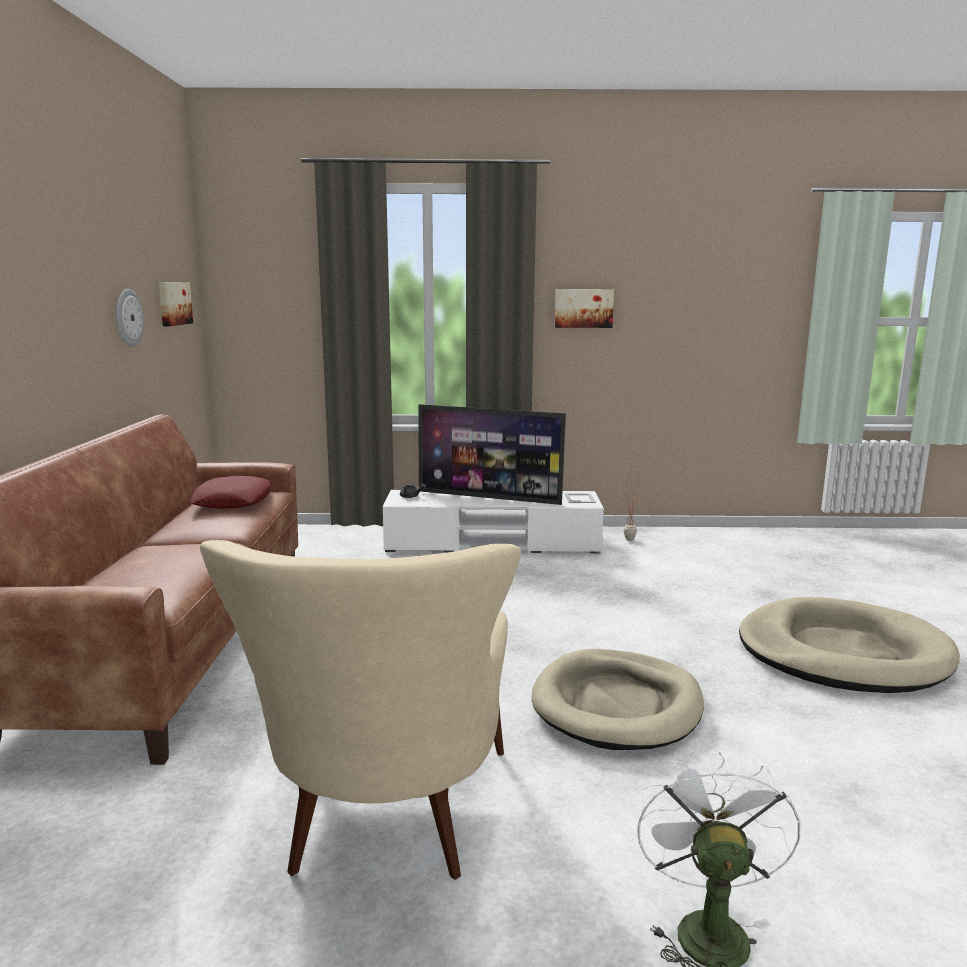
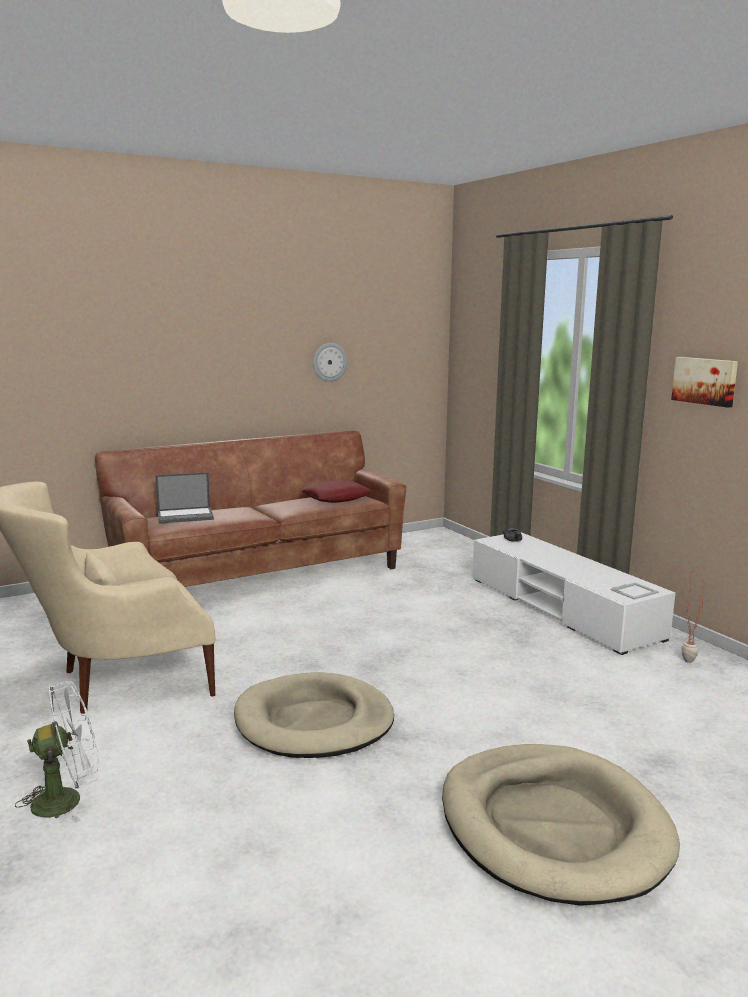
camera: 60 degrees right, 0 degrees up
(136, 577) = (186, 515): none -> laptop
(173, 303) = (397, 352): picture -> none
(489, 497) = (563, 562): television -> none

